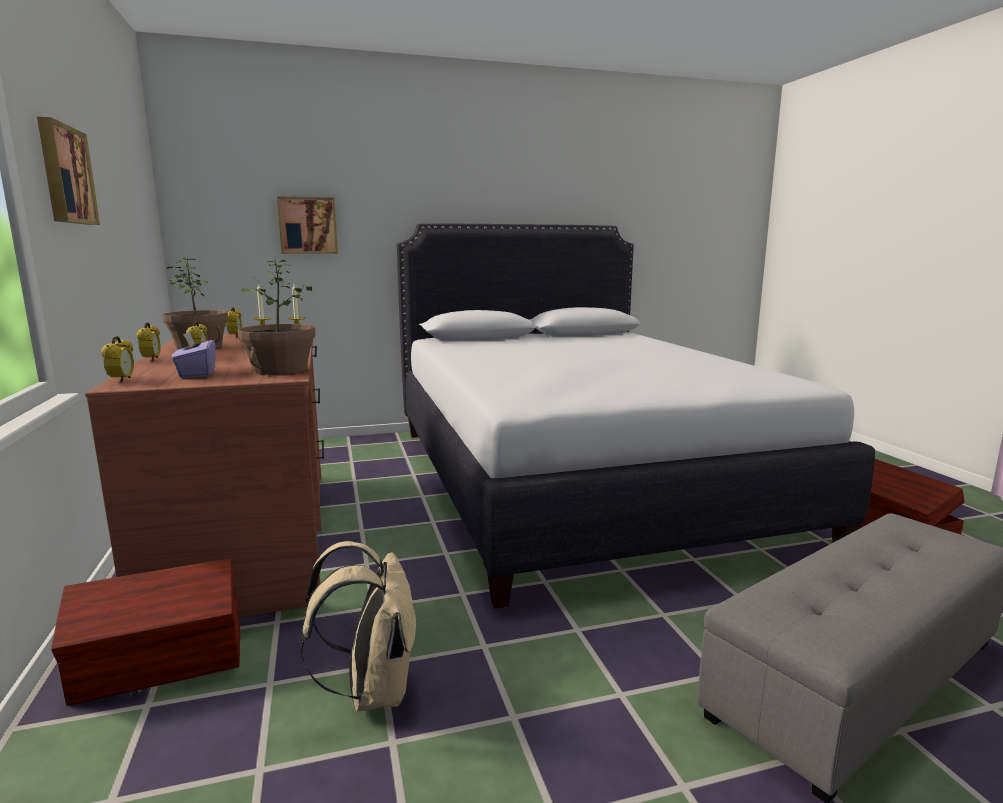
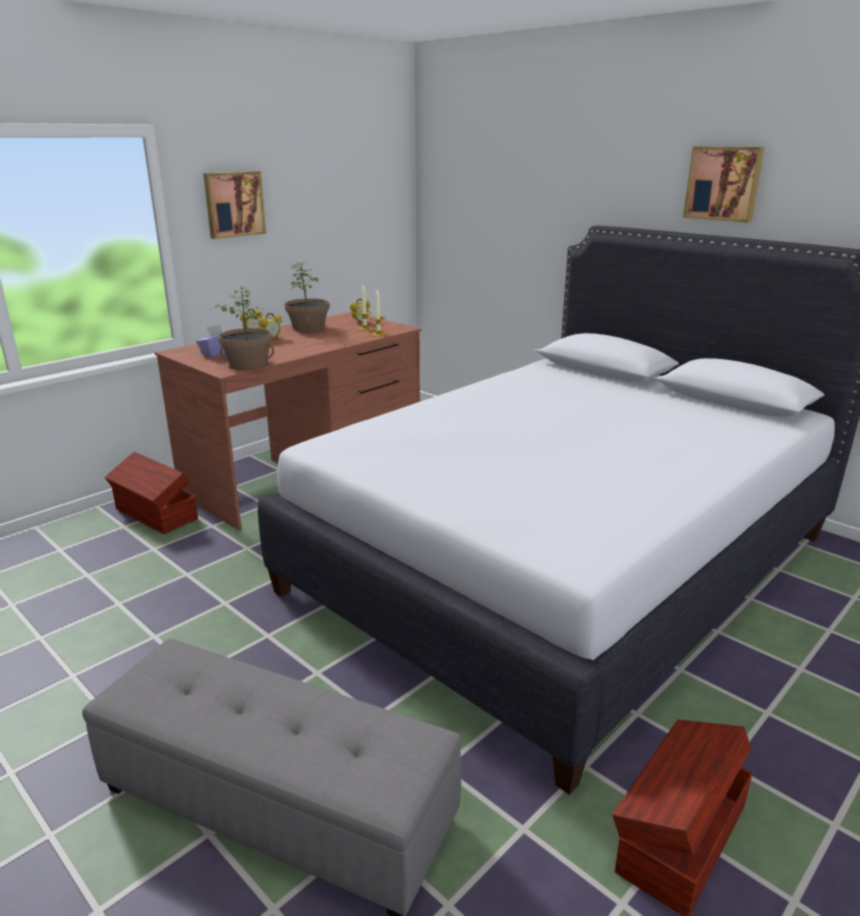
camera: 60 degrees right, 10 degrees up
(122, 380) = (188, 347): alarm clock -> none
(308, 225) = (508, 218): picture -> picture (723, 183)
(372, 689) = (161, 580): beige backpack -> none

